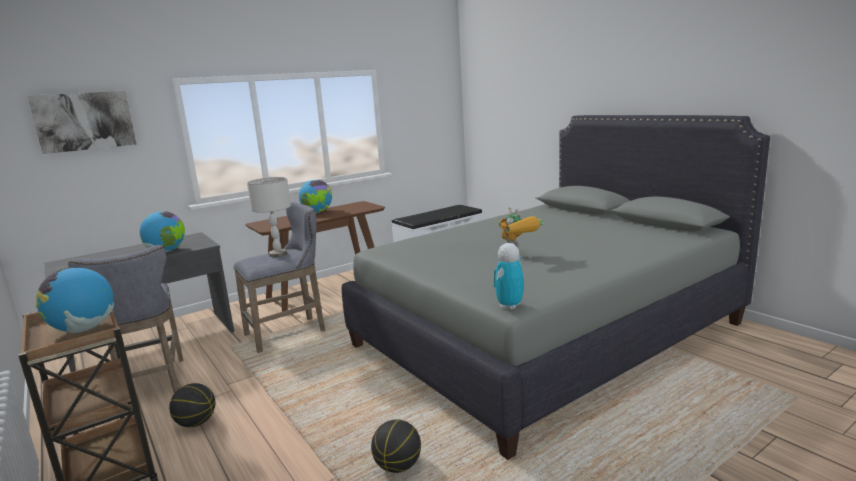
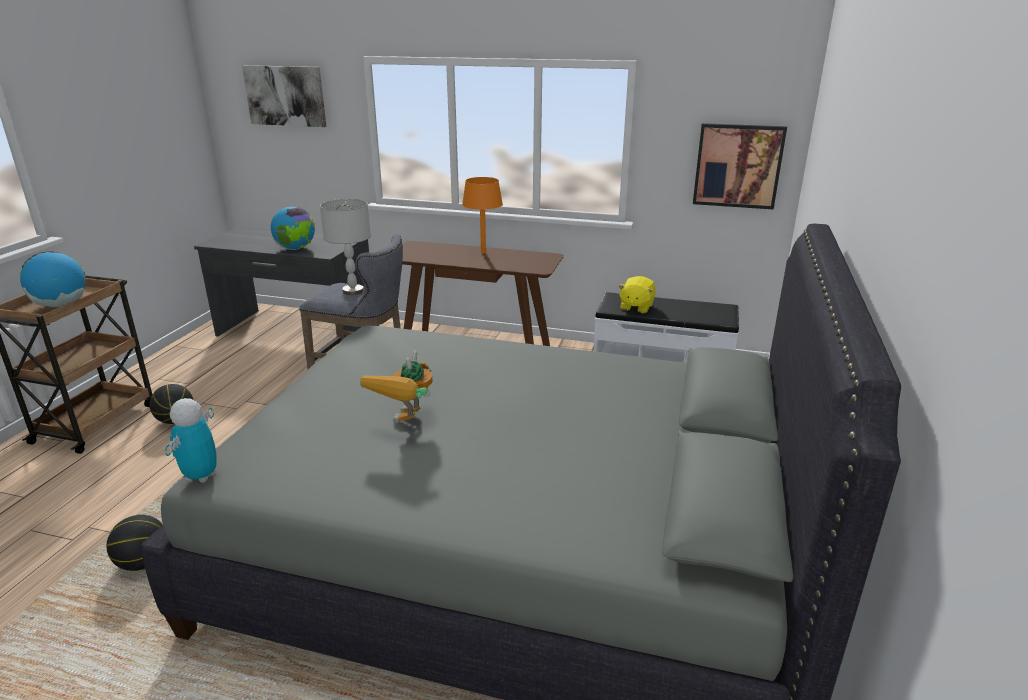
camera: 50 degrees right, 10 degrees up
(152, 386) = (223, 371): grey stool -> none
(317, 212) = (483, 252): globe -> orange table lamp
(424, 218) = (636, 307): none -> yellow plush toy
(435, 126) = (738, 166): none -> picture
(509, 306) = (201, 476): toy robot -> toy robot turned 75 degrees counterclockwise

